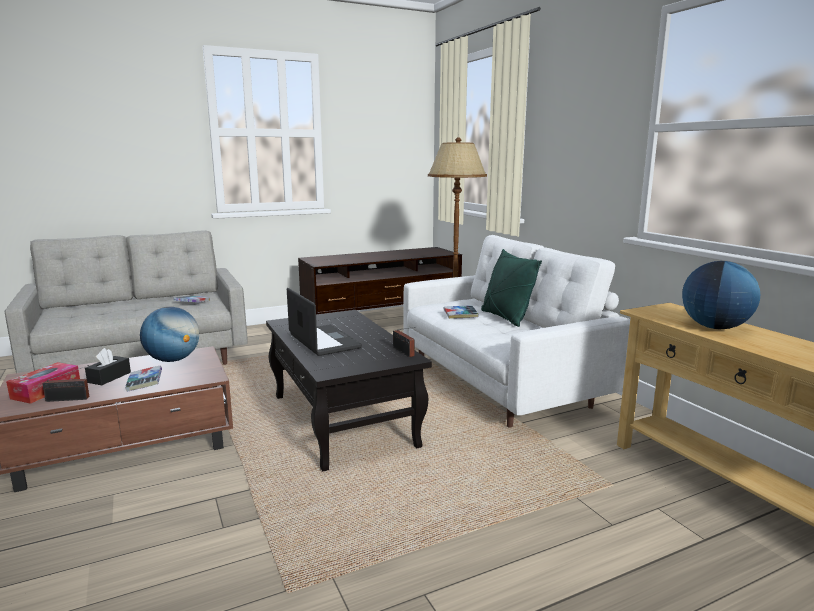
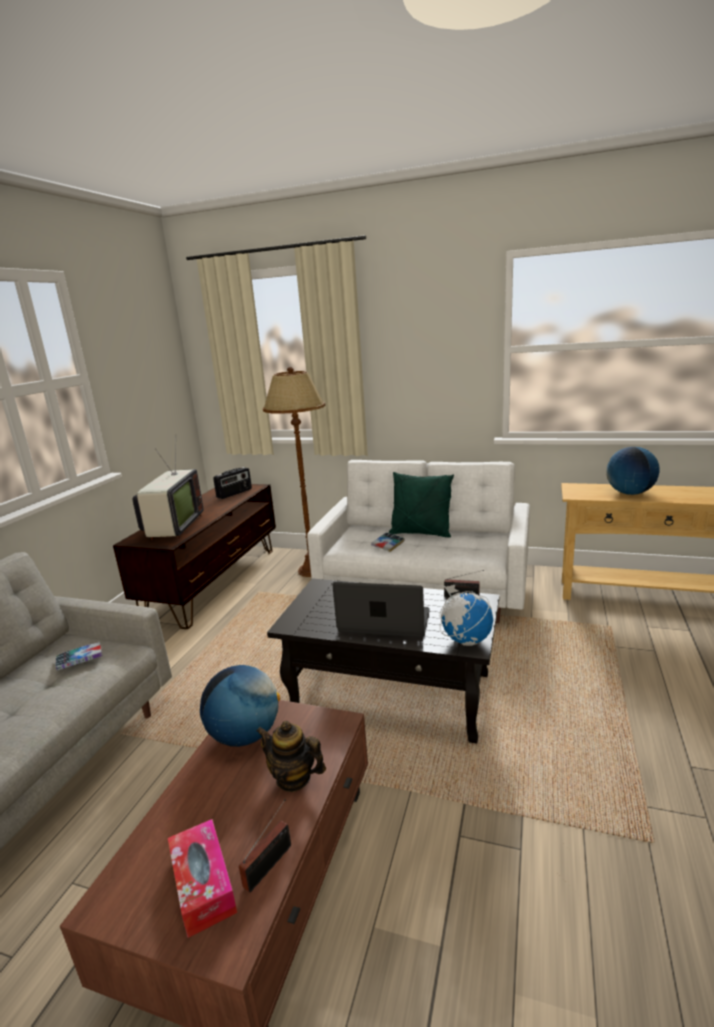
camera: 45 degrees left, 5 degrees up
(109, 377) = (234, 806): black tissue box -> none
(144, 382) = (293, 778): book -> teapot
(334, 368) = (465, 640): none -> globe
(343, 258) = (173, 527): none -> television
(425, 253) = (235, 493): none -> radio

